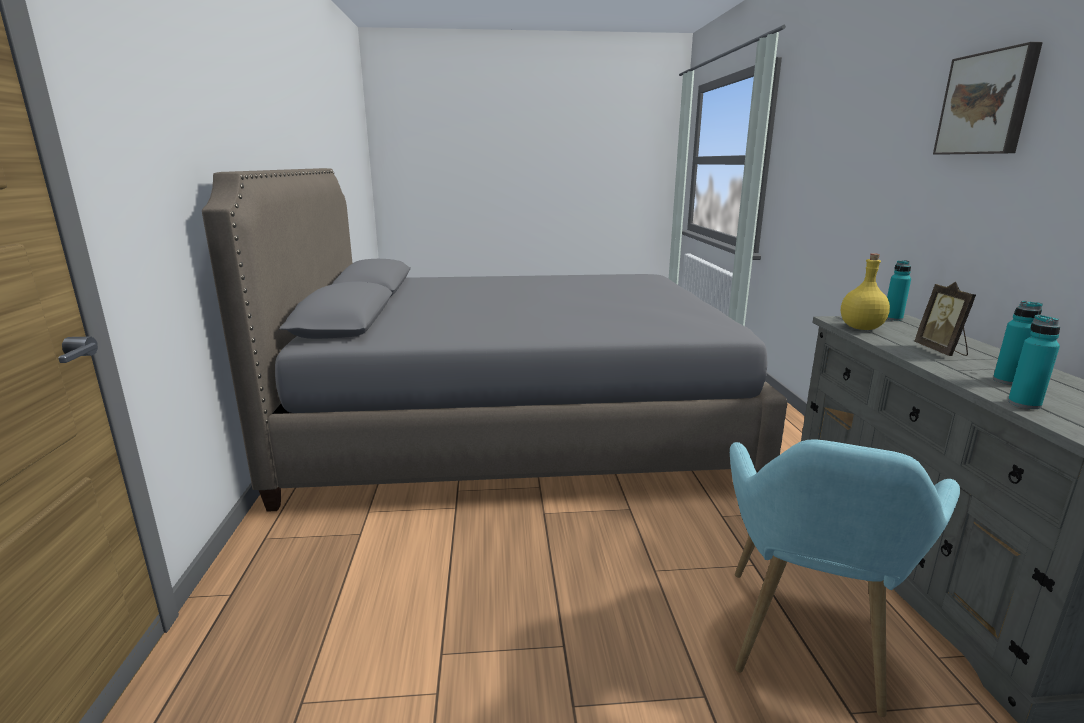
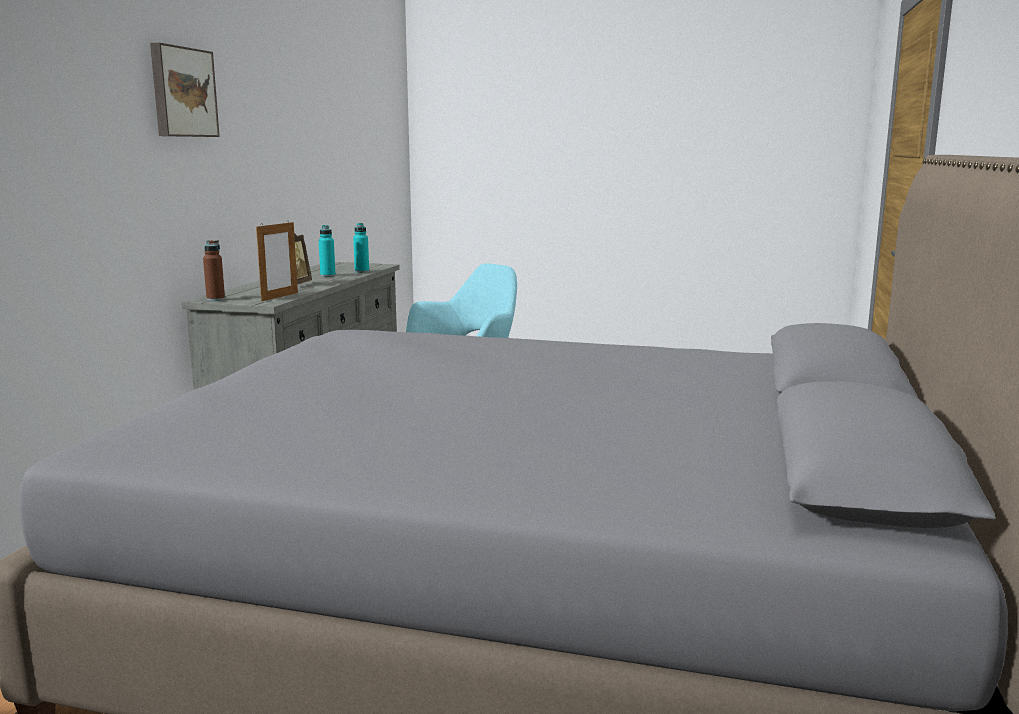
camera: 160 degrees left, 5 degrees down
(862, 328) = (280, 296): yellow bottle -> picture frame
(892, 318) = (215, 299): turquoise bottle -> brown bottle

